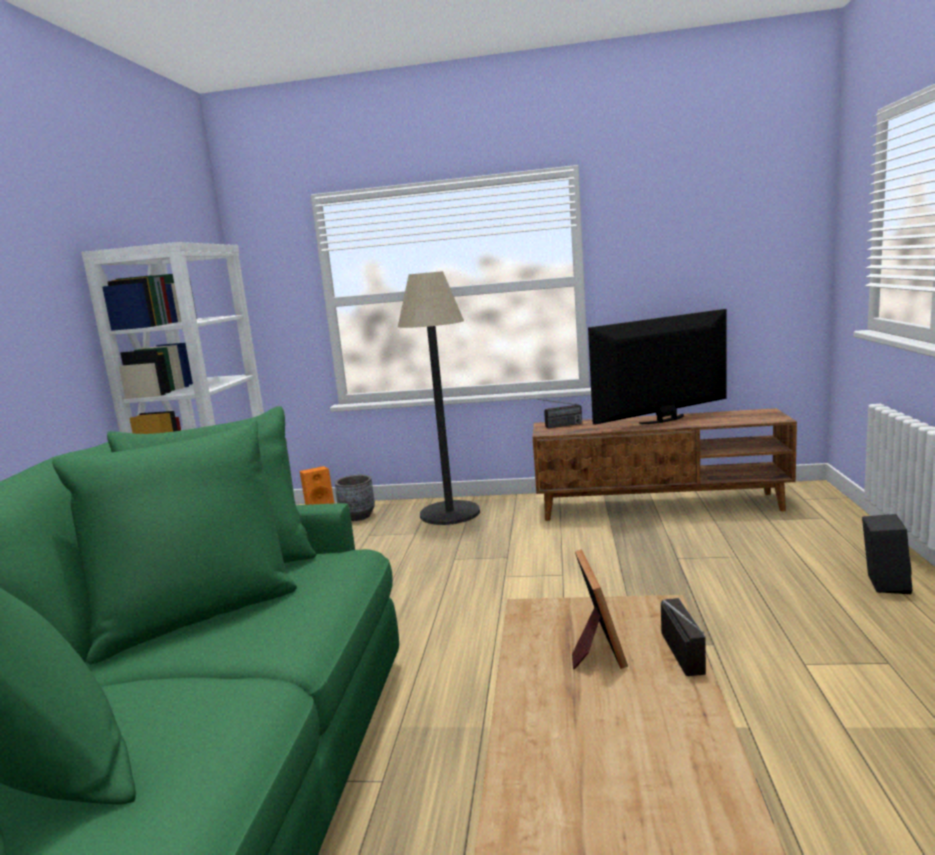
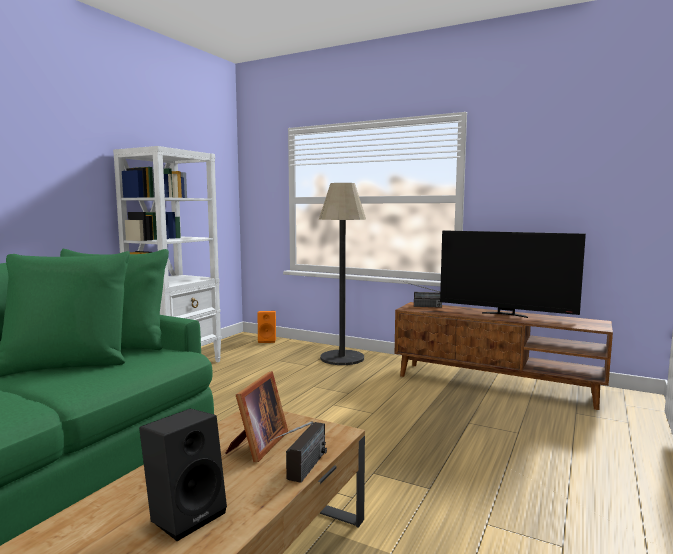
camera: 20 degrees right, 5 degrees down
(358, 516) = (285, 348): grey planter -> none
(664, 420) = (505, 314): television -> television turned 150 degrees counterclockwise
(883, 584) = (627, 485): black speaker -> black speaker (186, 514)

